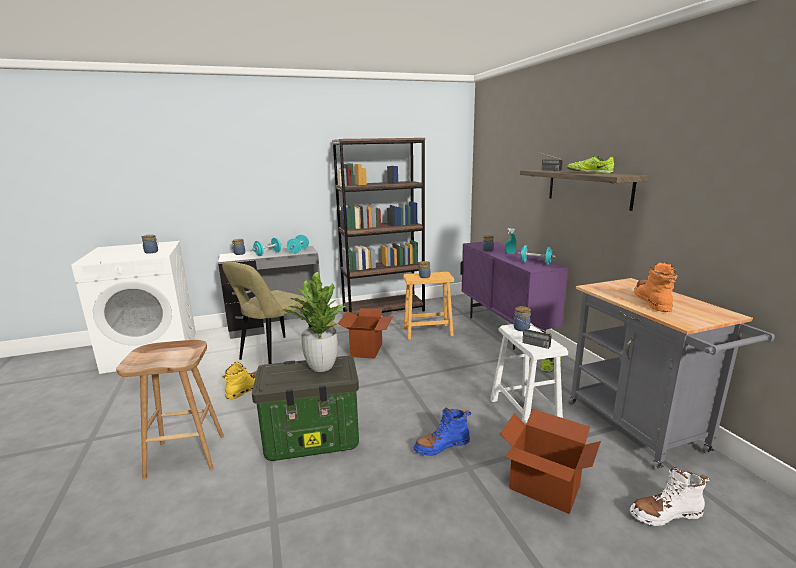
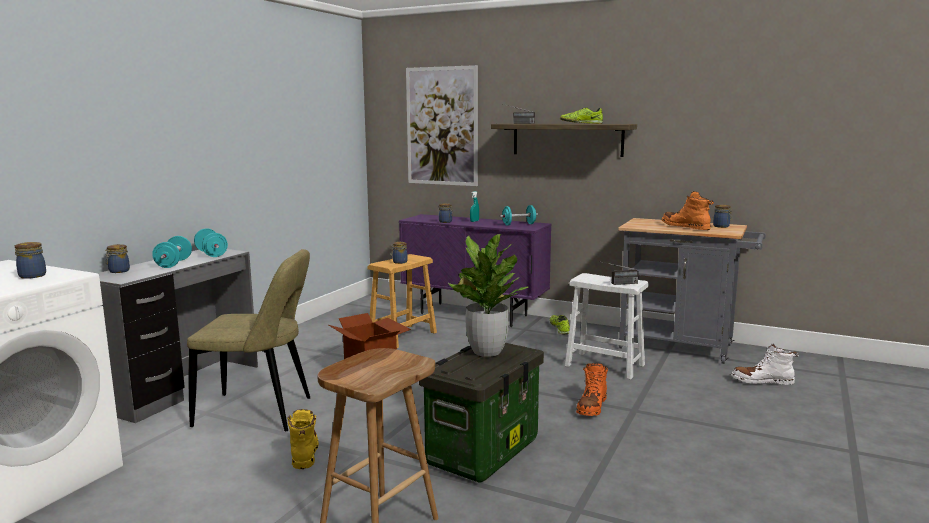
camera: 45 degrees left, 5 degrees down
(275, 354) = (259, 413): beige chair -> beige chair turned 75 degrees counterclockwise
(384, 311) = (306, 332): brown bookcase -> none
(442, 446) = (592, 407): blue boot -> orange boot
(509, 169) = (442, 126): none -> picture
(521, 329) = (590, 277): jar -> jar (721, 226)
(544, 488) = (693, 398): cardboard box -> none
(665, 514) = (762, 381): white boot -> white boot turned 60 degrees clockwise

